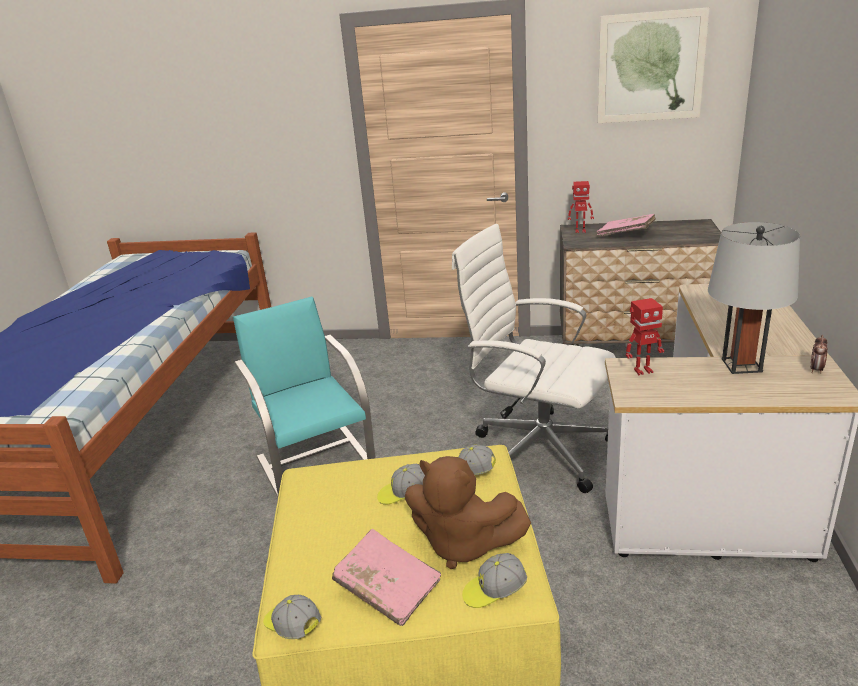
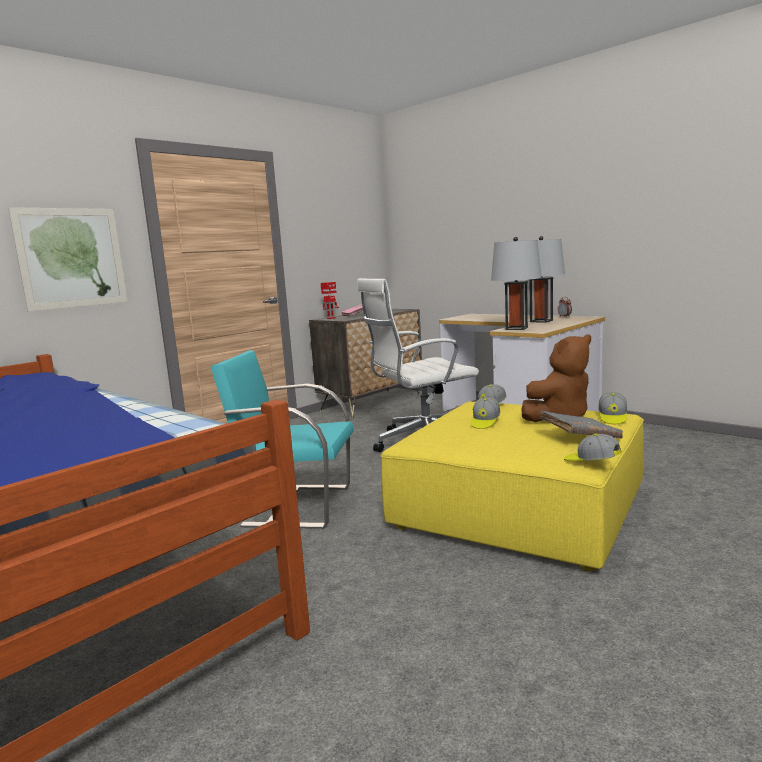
camera: 55 degrees left, 15 degrees down
(292, 626) = (591, 462): cap -> cap turned 60 degrees clockwise
(388, 588) = (580, 437): pink book -> grey book
(642, 370) = (516, 328): toy robot -> grey table lamp
(650, 67) = (343, 209): picture -> picture (71, 258)

